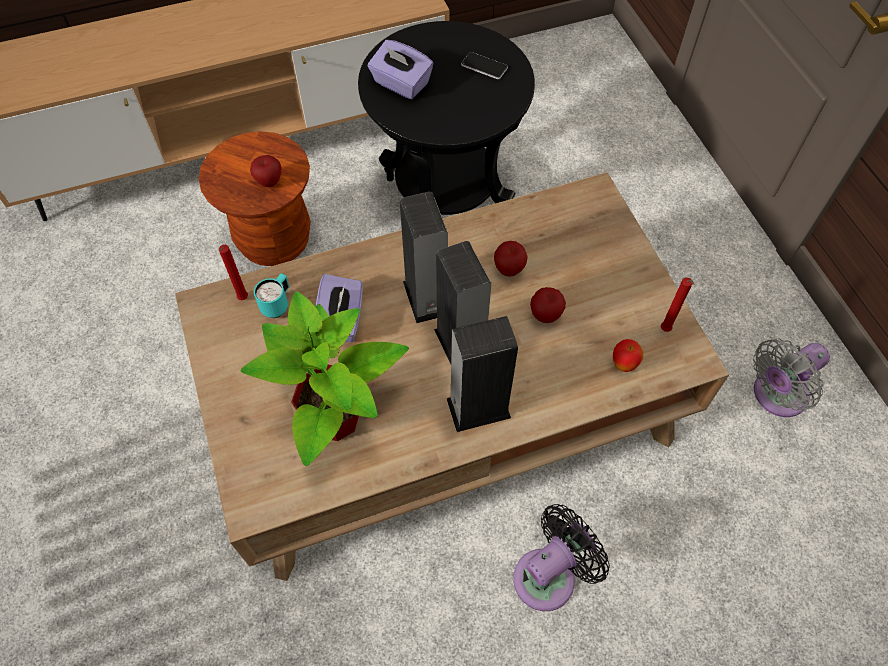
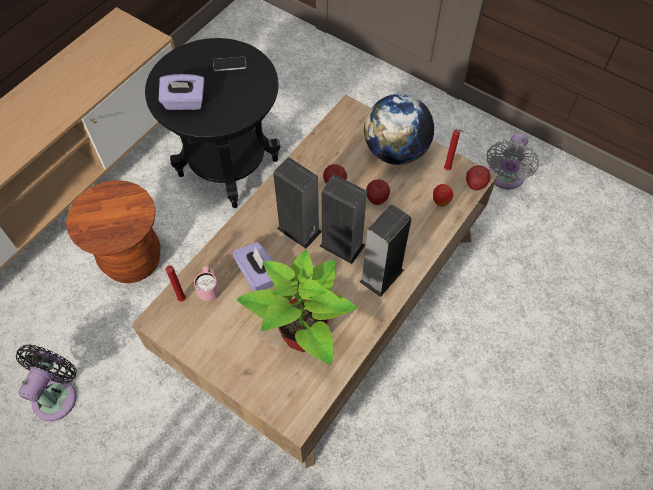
camera: 35 degrees left, 0 degrees up
(269, 182) = (128, 217): apple -> apple (475, 185)
(277, 305) = (209, 290): turquoise mug -> pink mug
(549, 575) = (461, 355): black fan -> black fan (57, 394)
(615, 271) = (395, 151): none -> globe

